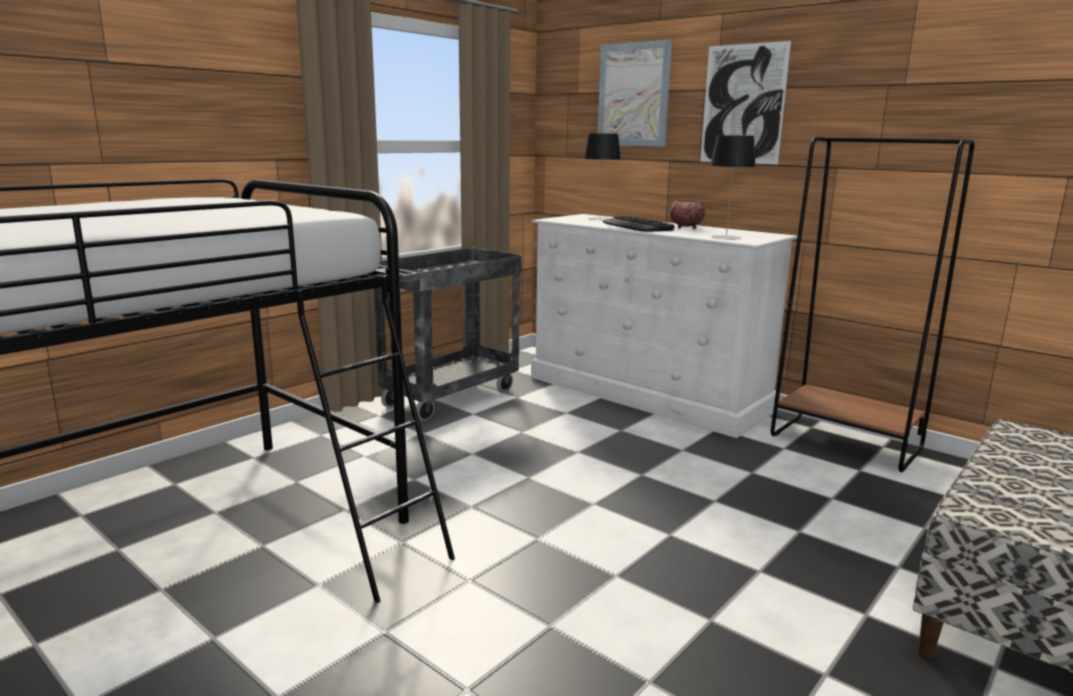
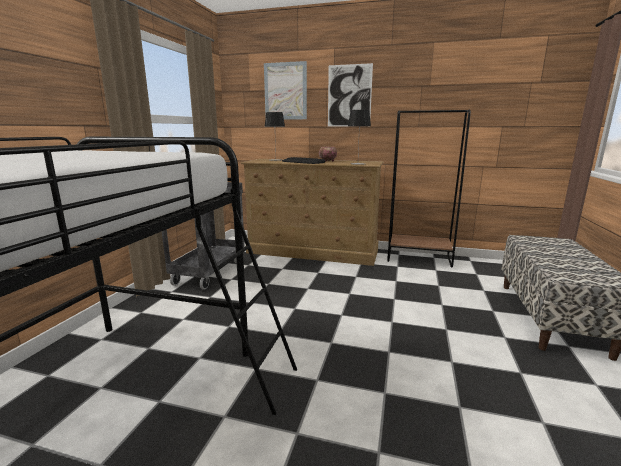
camera: 25 degrees left, 0 degrees up
(646, 394) = (313, 252): white dresser -> brown dresser

